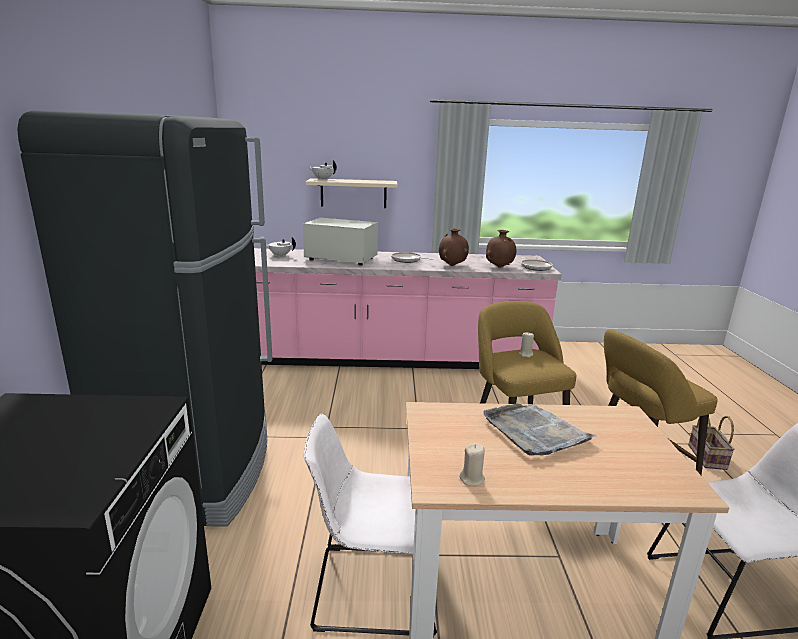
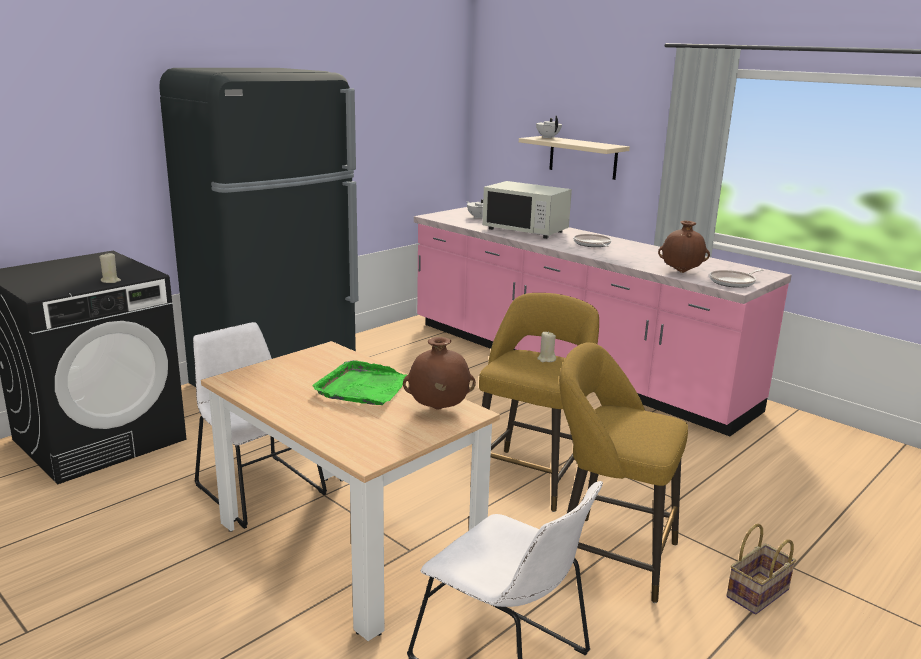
camera: 45 degrees right, 0 degrees up
(340, 259) = (525, 230): white microwave -> white microwave turned 150 degrees clockwise
(452, 266) = (626, 259): brown vase -> brown vase (438, 409)
(472, 479) = (255, 386): beige candle -> beige candle (110, 281)
(534, 432) = (363, 388): grey tray -> green tray

